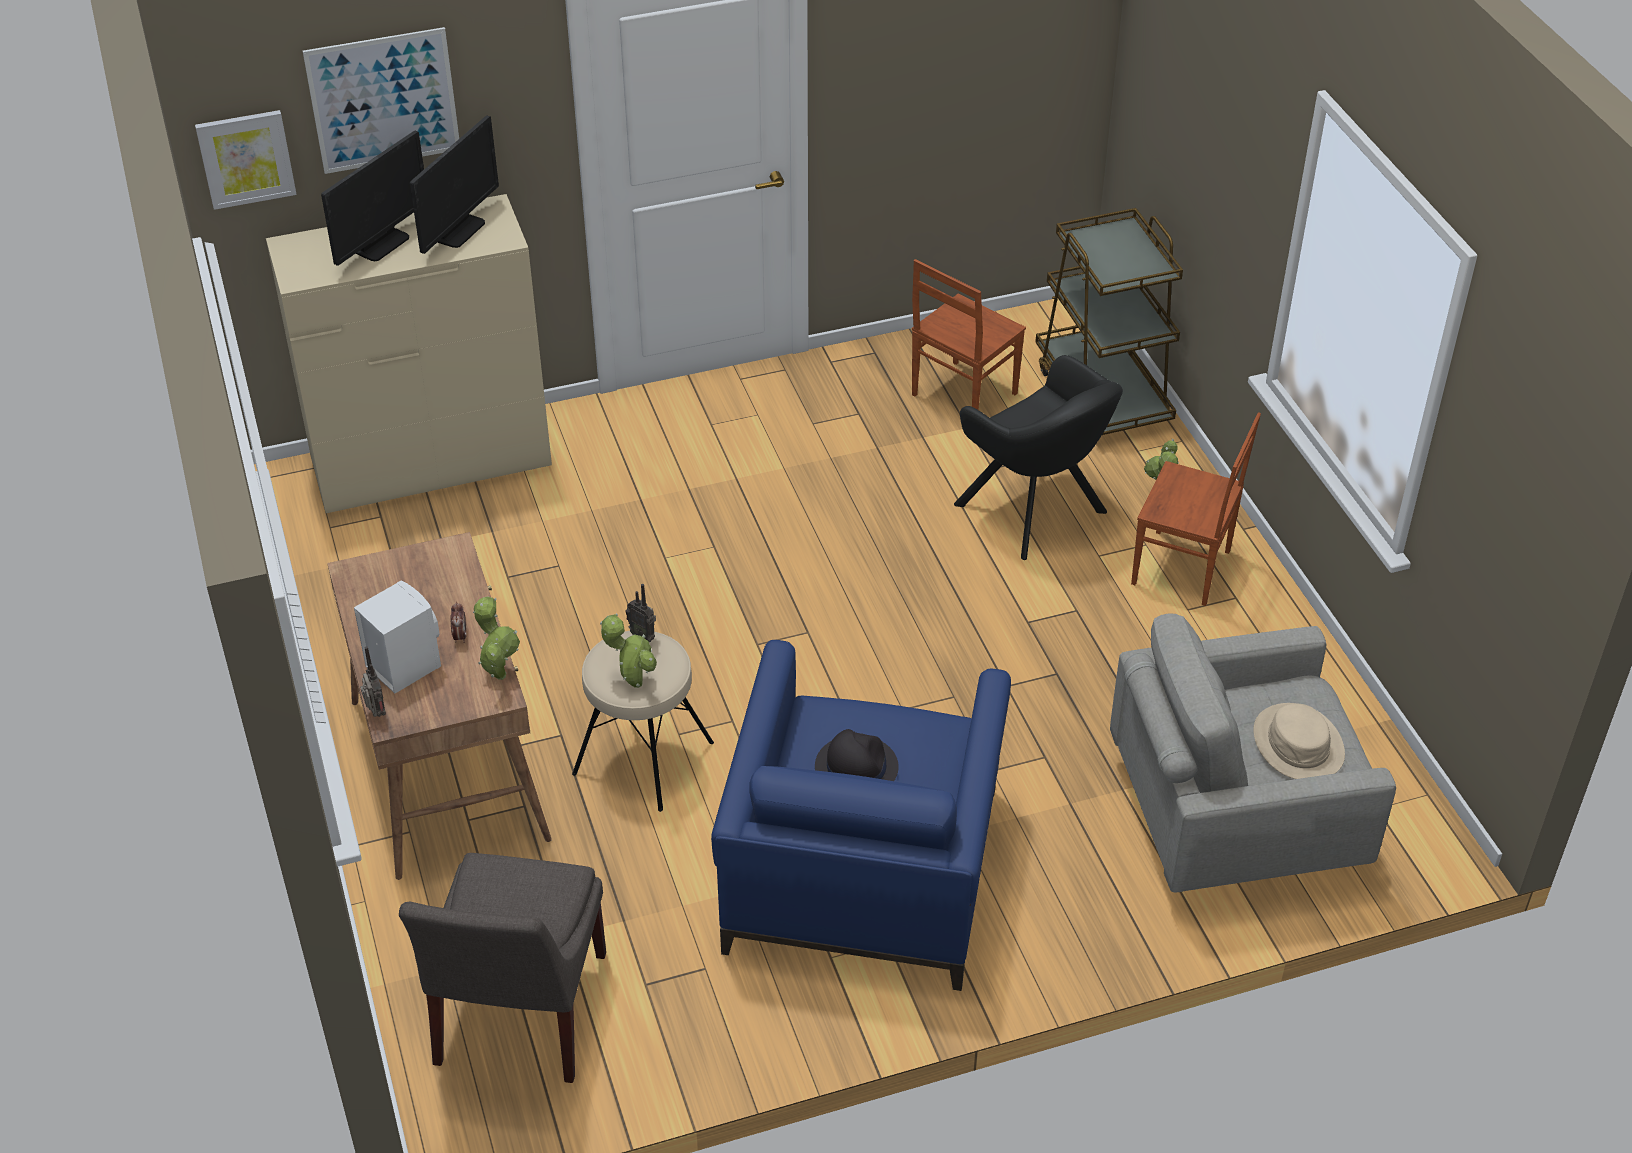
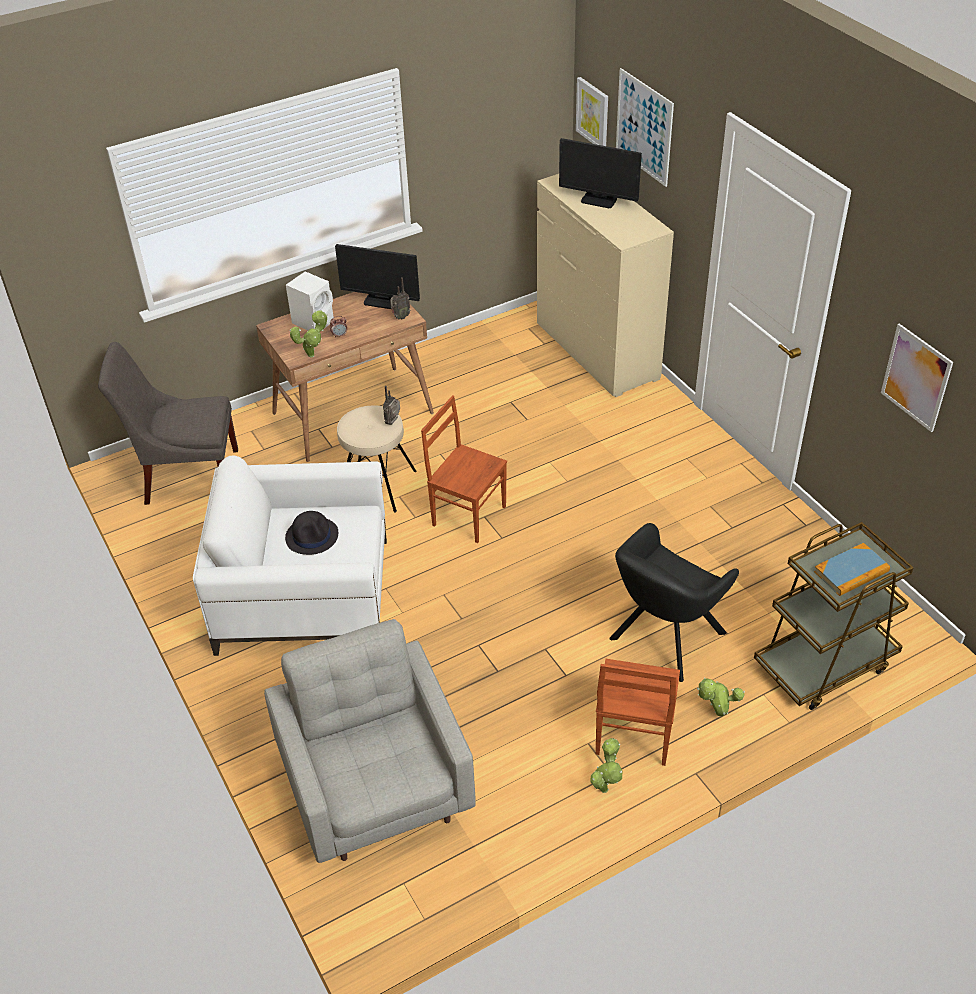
camera: 80 degrees right, 0 degrees up
(376, 714) = (276, 321): radio -> radio (400, 317)
(458, 230) = (625, 222): monitor -> monitor (381, 301)
(633, 682) = (354, 425): potted plant -> potted plant (604, 787)
(862, 868) = (305, 595): blue armchair -> white armchair
(962, 65) = (916, 377): none -> picture
(962, 394) = (781, 580): brown chair -> brown chair (468, 514)
(1124, 254) = (851, 572): none -> book
(1298, 744) = (368, 767): beige hat -> none

